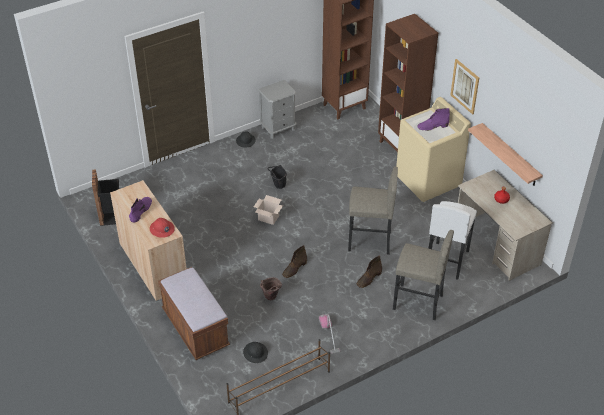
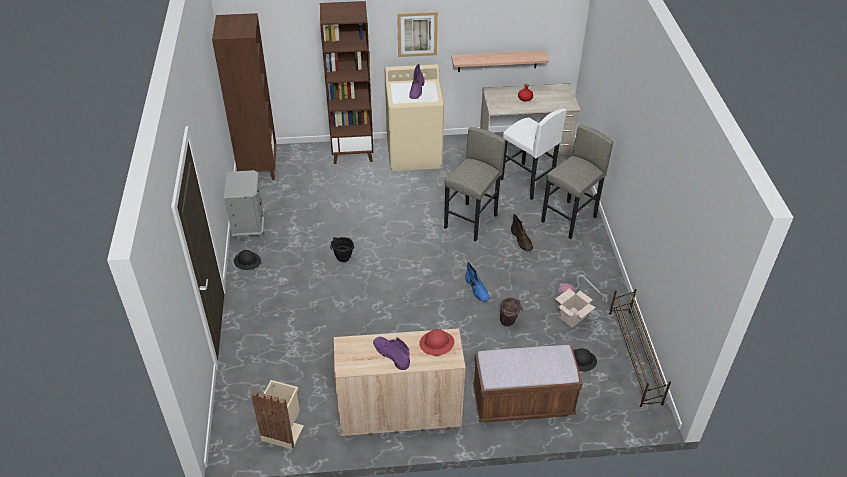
camera: 65 degrees left, 0 degrees up
(111, 216) = (283, 431): black trash can -> beige trash can
(269, 218) = (388, 284): cardboard box -> cardboard box (572, 316)
(294, 269) = (477, 289): brown boot -> blue boot

